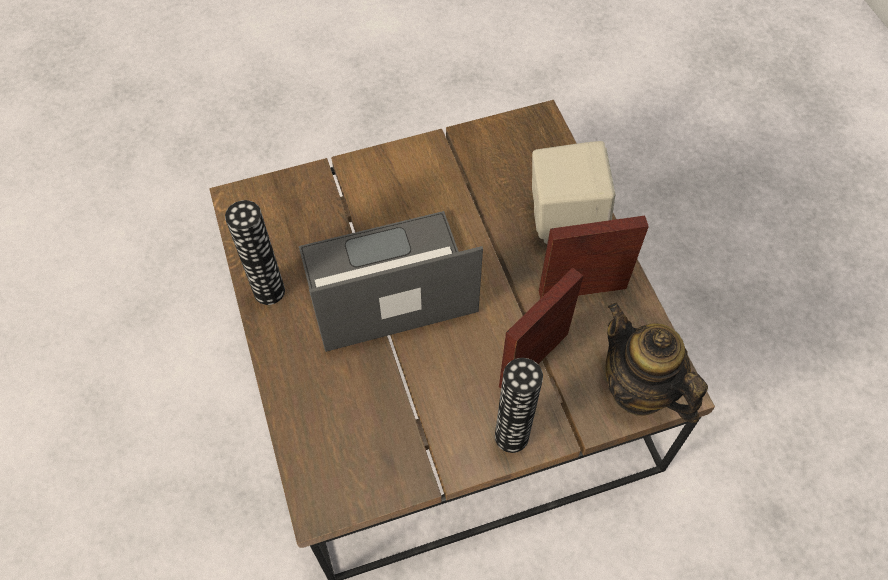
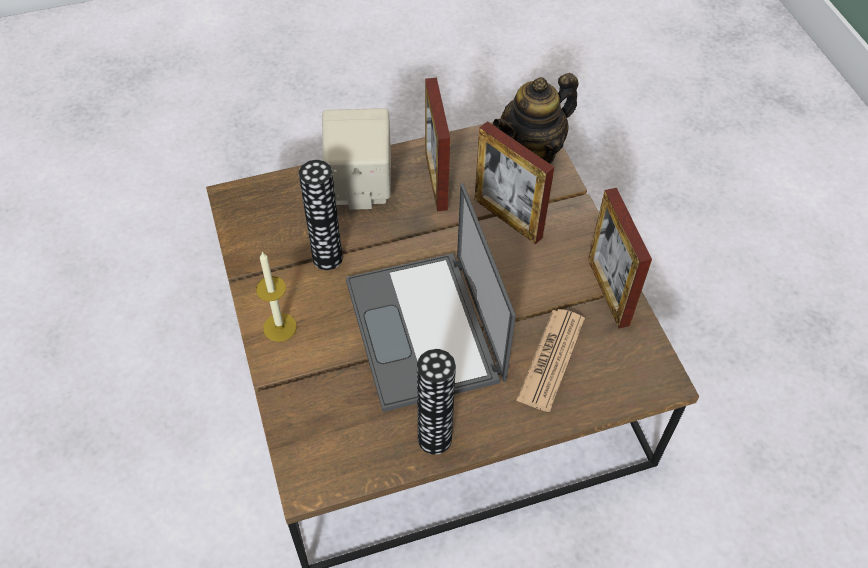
camera: 90 degrees left, 5 degrees down
(348, 394) = (551, 359): none -> newspaper
(392, 168) = (280, 327): none -> candle
(434, 459) = (608, 292): none -> picture frame
(511, 436) = (581, 237): vase -> vase (327, 258)

